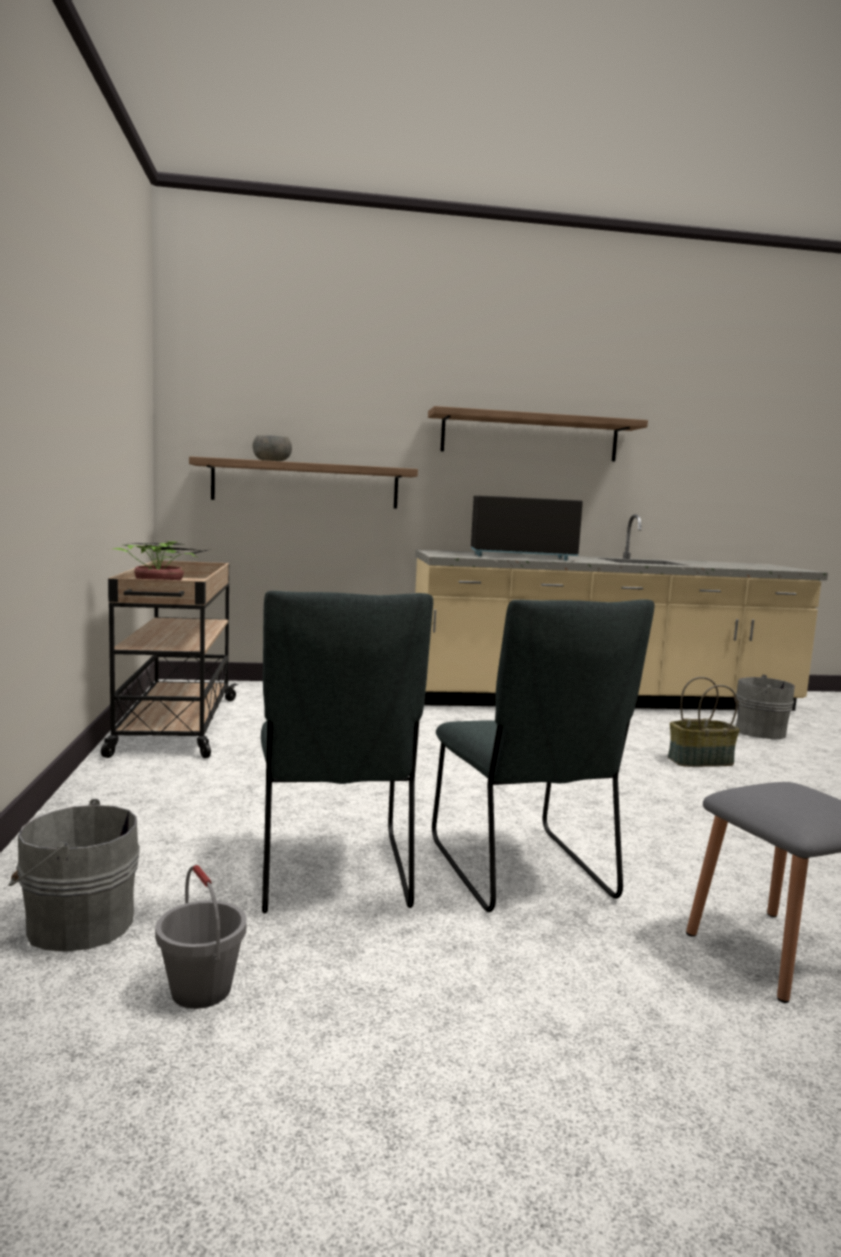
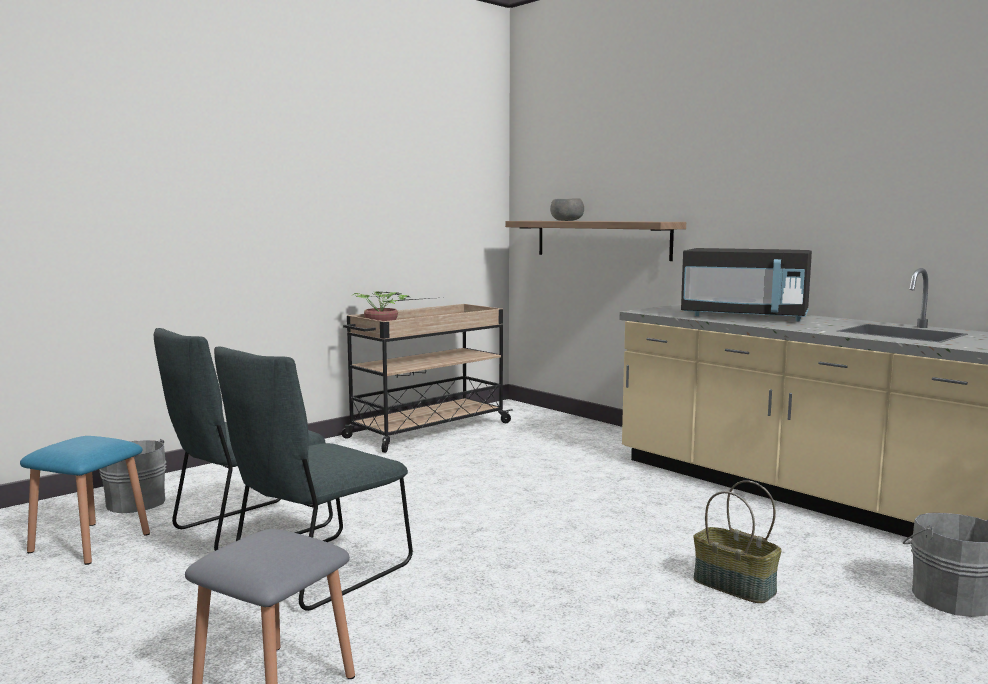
camera: 55 degrees right, 0 degrees up
(202, 990) = (90, 543): grey bucket -> blue stool
(521, 556) = (745, 316): black microwave -> black microwave turned 150 degrees clockwise
(530, 437) = (806, 175): shelf -> none

